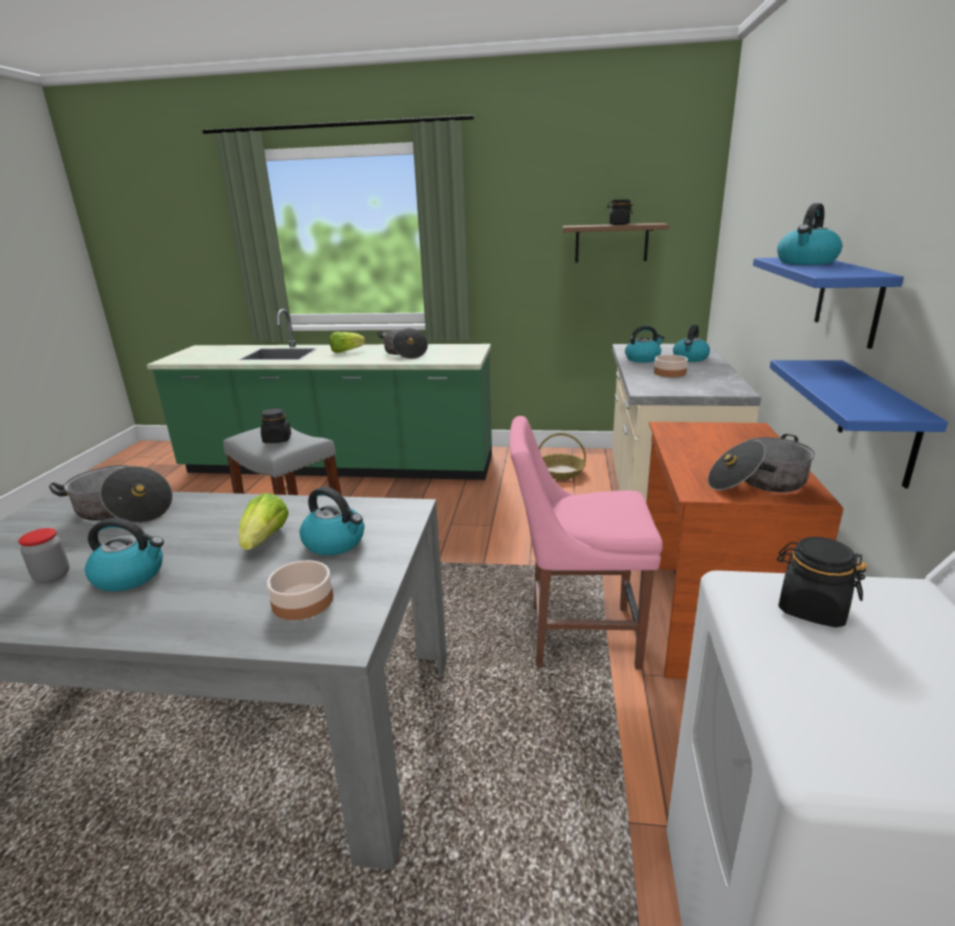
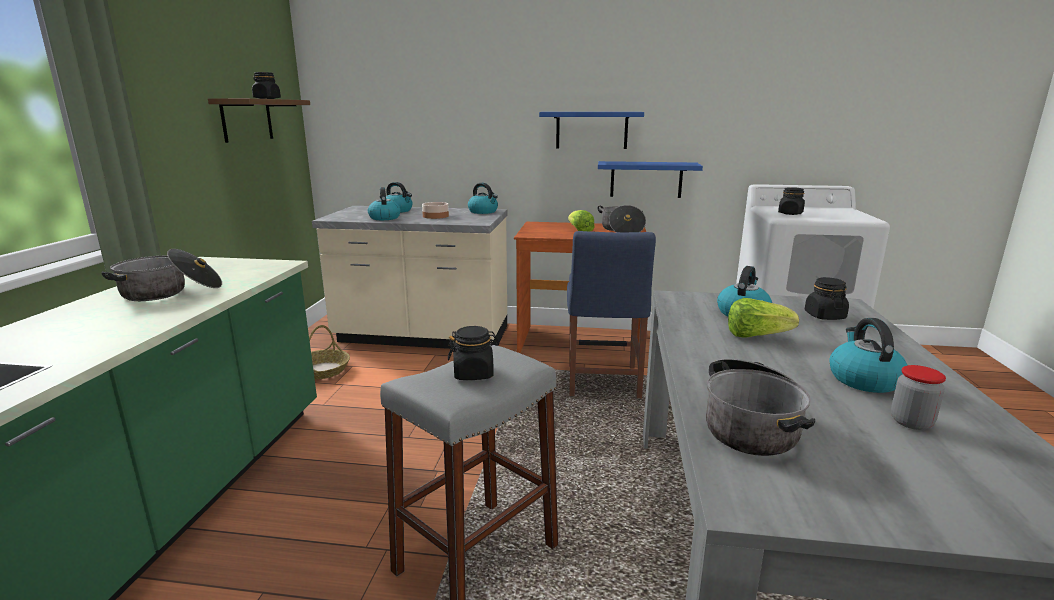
camera: 90 degrees left, 5 degrees down
(301, 601) = (824, 316): bowl -> black jar
(346, 351) = (61, 330): lettuce -> lettuce (579, 231)
(576, 635) = (602, 383): pink chair -> blue chair
(806, 262) = (577, 111): kettle -> kettle (483, 211)

